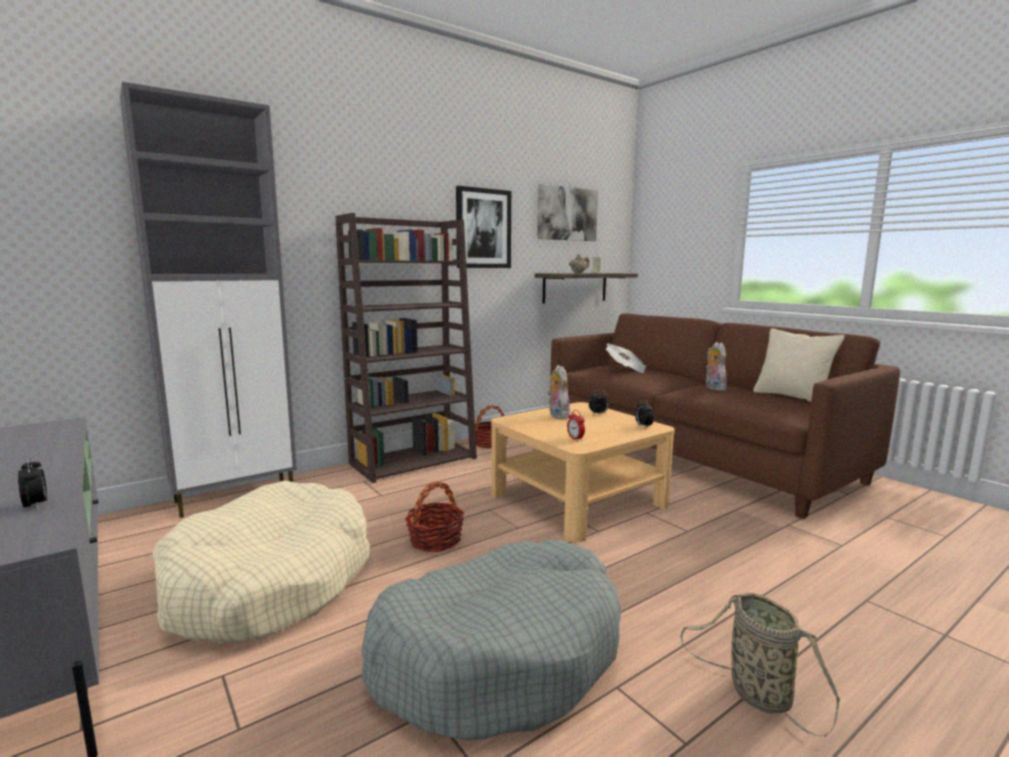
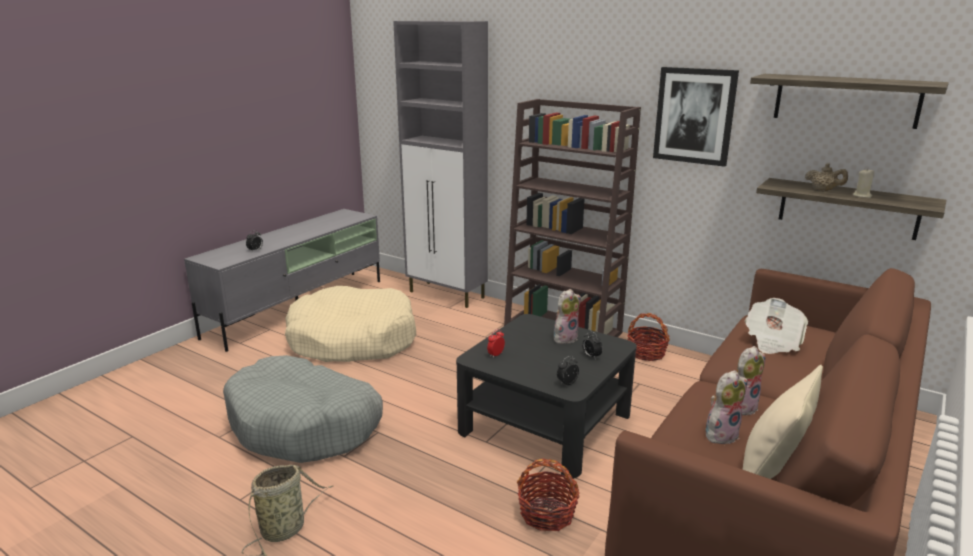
camera: 70 degrees right, 10 degrees up
(435, 540) = (427, 374): basket -> basket (547, 514)
(566, 214) = (846, 100): picture -> shelf
(579, 499) = (545, 423): beige coffee table -> black coffee table
(750, 396) = (721, 434): none -> plush toy

